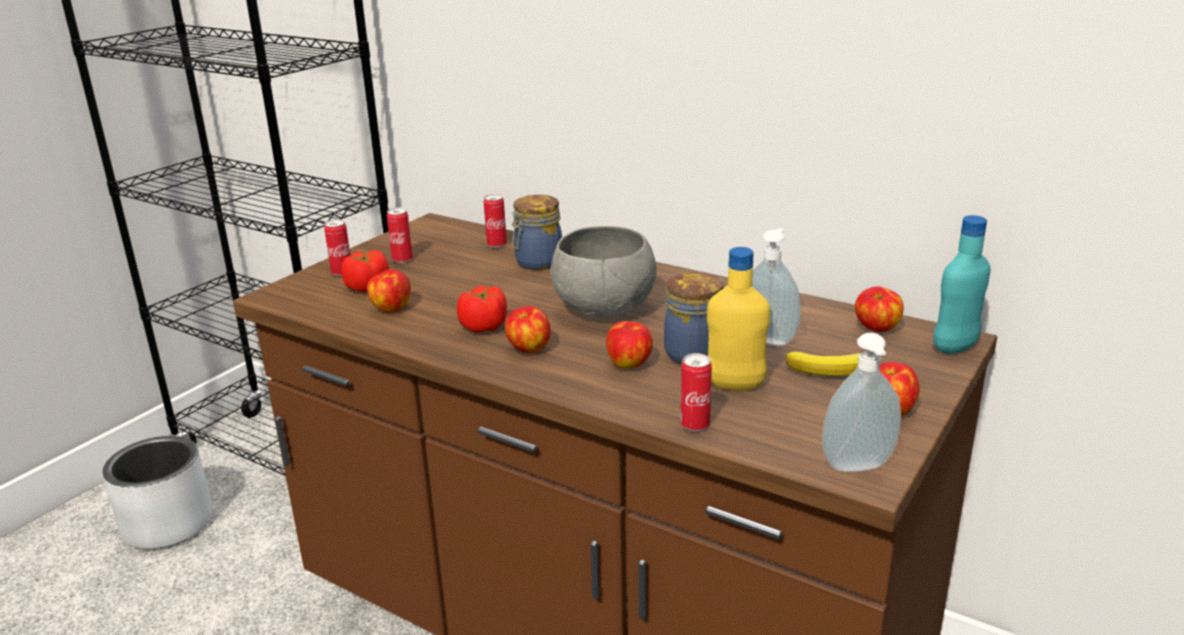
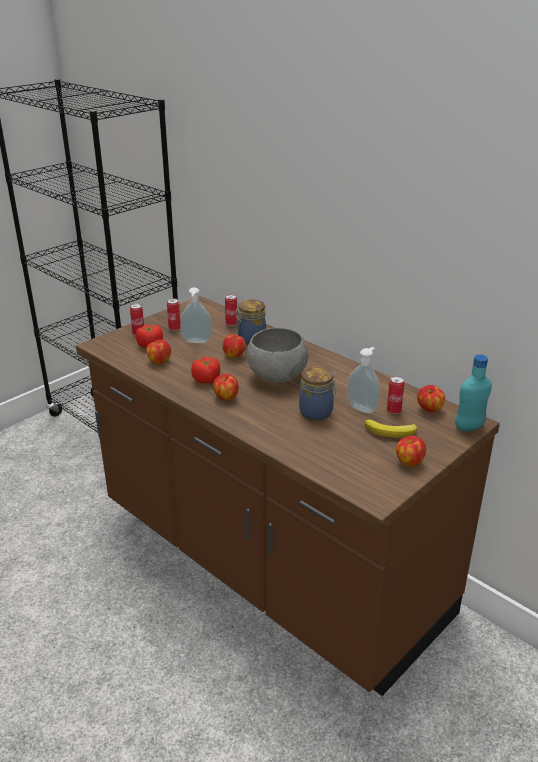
camera: 10 degrees right, 5 degrees up
(169, 524) = (40, 458): grey planter -> none
(629, 364) = (277, 414): apple -> apple (234, 356)
(695, 425) = (298, 456): can -> can (393, 411)
(735, 385) = (330, 435): yellow bottle -> none
(858, 468) = (374, 493): soap dispenser -> soap dispenser (196, 342)

